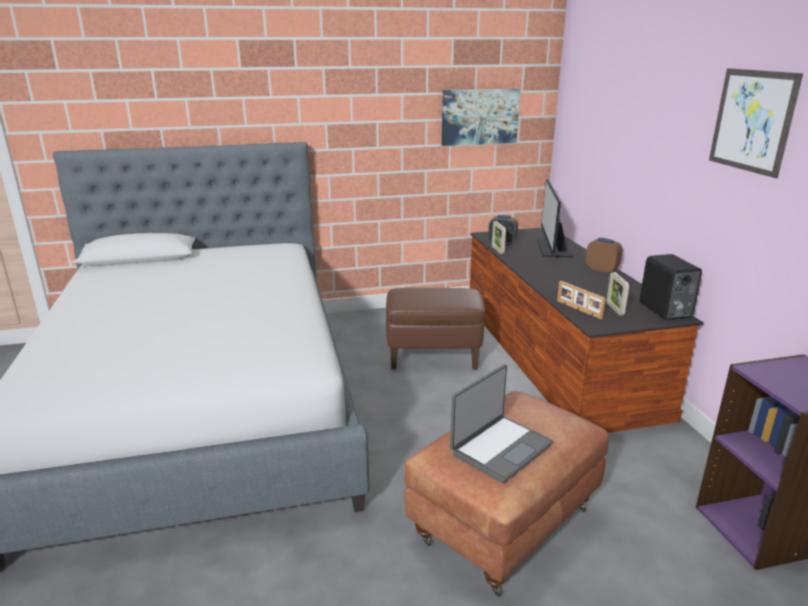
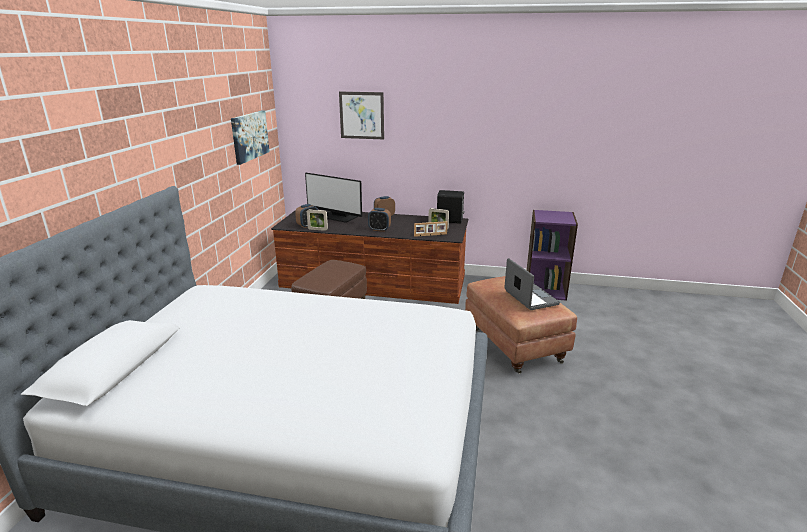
camera: 65 degrees left, 0 degrees up
(548, 277) = (379, 229): none -> alarm clock
(752, 121) = (474, 111): picture -> picture (361, 115)

